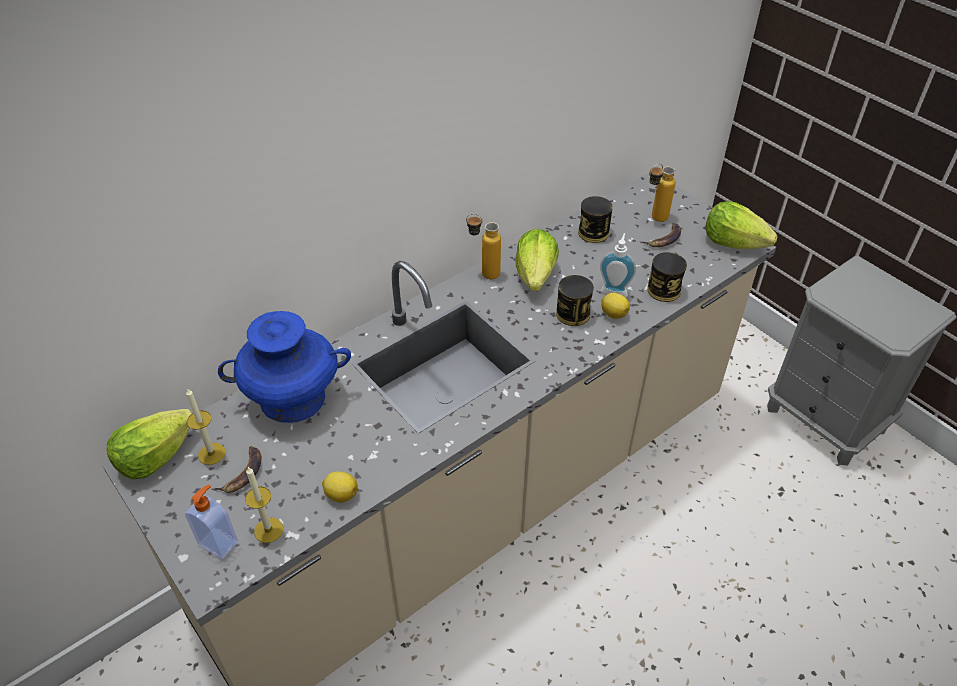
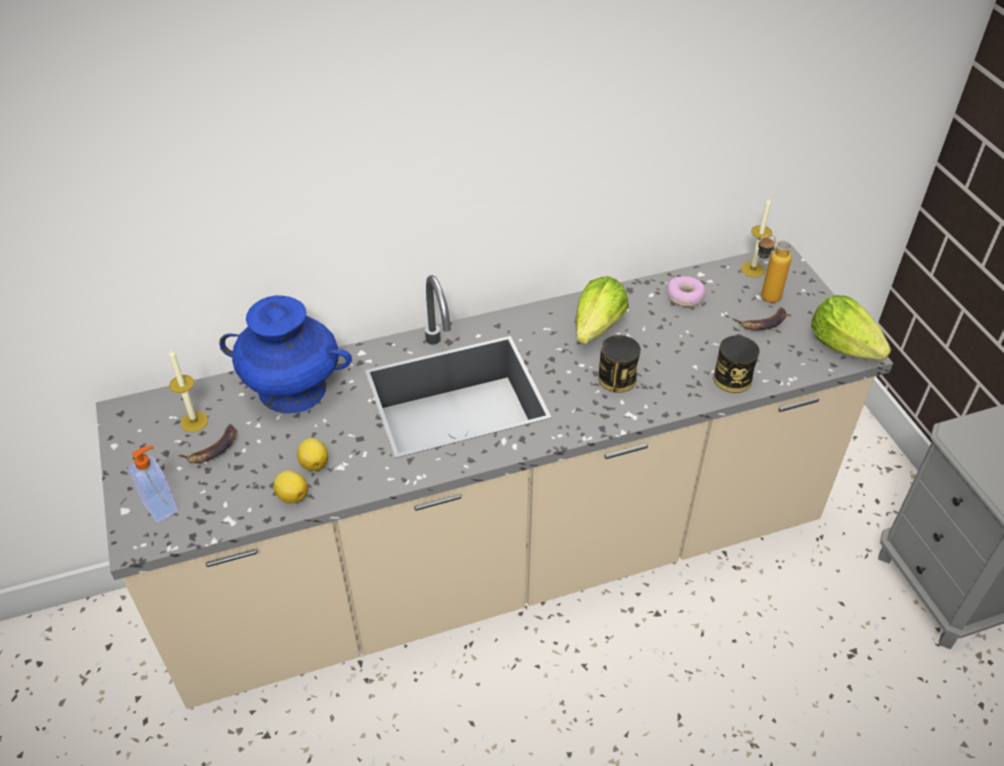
camera: 20 degrees right, 0 degrees up
(154, 457) = (143, 410): lettuce -> none
(268, 530) = (210, 509): candle -> candle (752, 269)
(483, 273) = (543, 312): bottle -> none
(593, 233) = (685, 296): can -> donut
(613, 314) = (661, 389): lemon -> lemon (314, 463)
(614, 291) = (676, 365): soap dispenser -> none

